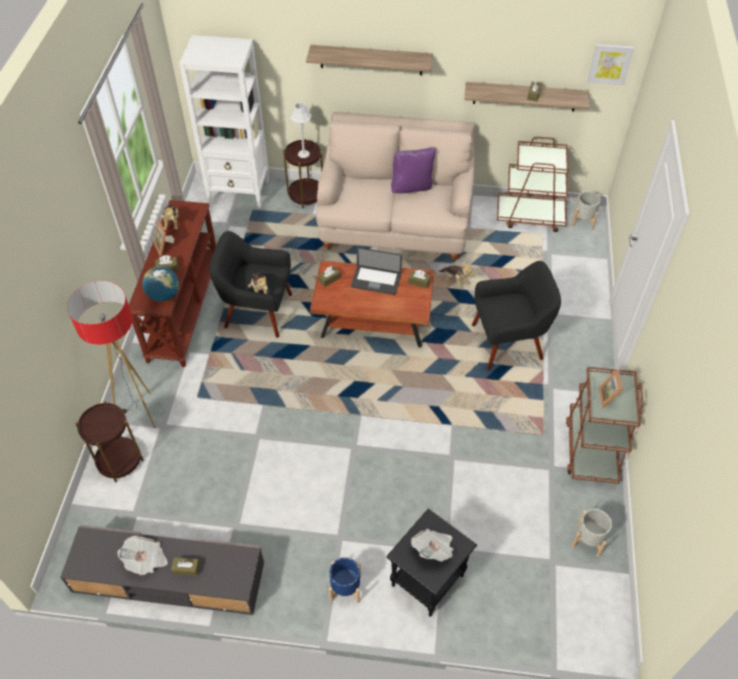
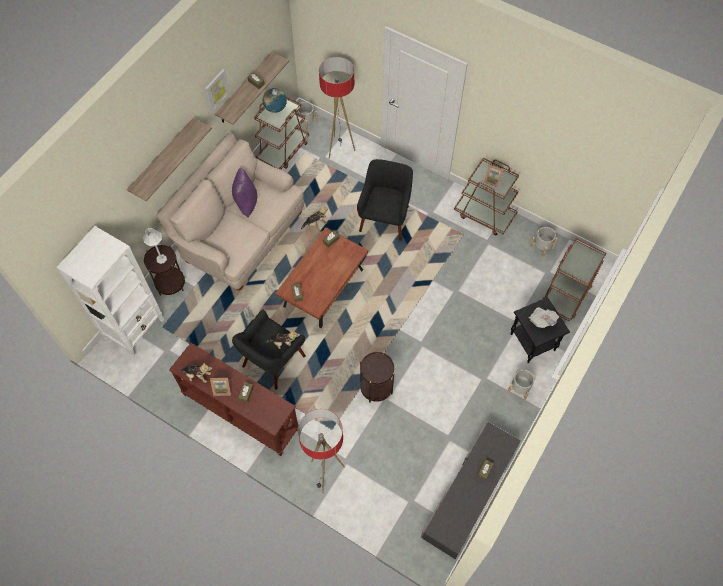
camera: 65 degrees left, 10 degrees up
(119, 461) = (362, 500): brown side table -> brown side table (376, 387)
(146, 560) = (468, 494): newspaper -> none
(164, 295) = (273, 404): globe -> globe (275, 108)
(345, 588) = (519, 389): blue planter -> grey planter
(376, 281) = (315, 266): laptop -> none
(531, 601) = (566, 295): none -> brown cart
(573, 262) = (339, 148): none -> floor lamp
(610, 64) = (275, 26): picture -> picture (216, 90)

